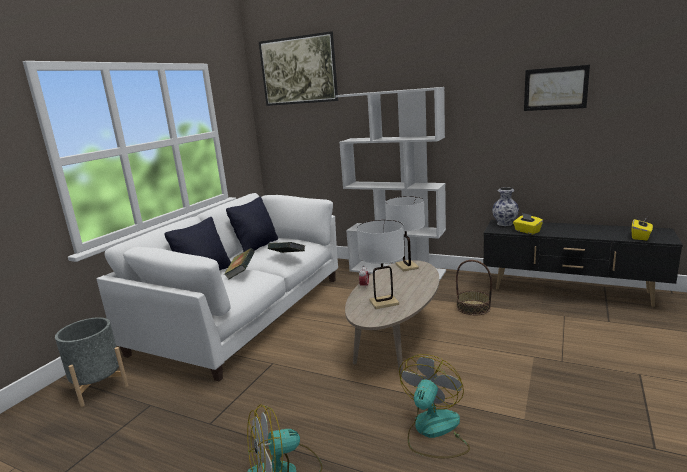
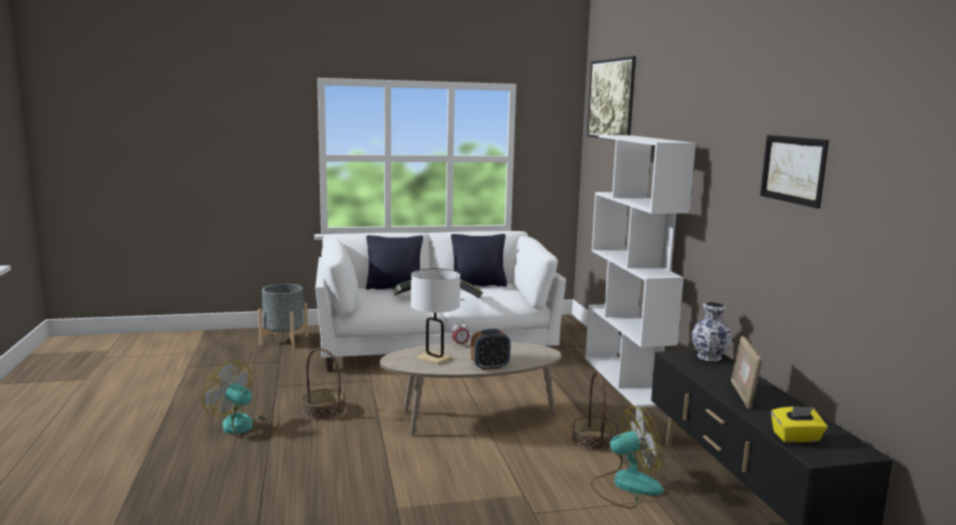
camera: 50 degrees right, 5 degrees down
(304, 407) = (323, 410): none -> basket
(407, 266) = (534, 350): white table lamp -> none
(423, 287) = (490, 367): none -> alarm clock
(433, 431) = (339, 468): fan -> fan (626, 486)
(527, 231) = (697, 371): yellow tissue box -> none
(573, 232) = (742, 395): none -> picture frame

